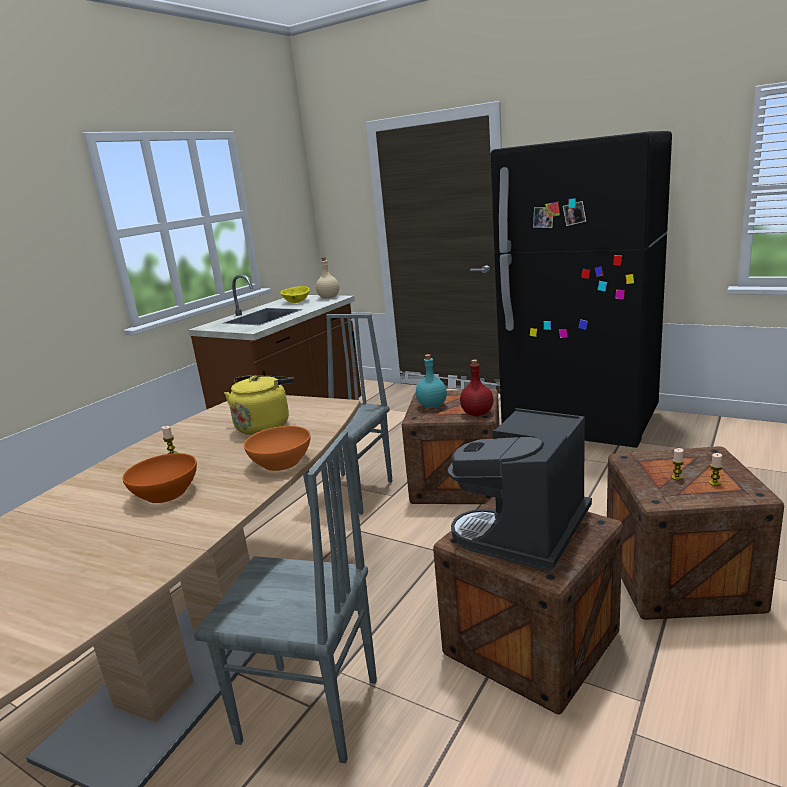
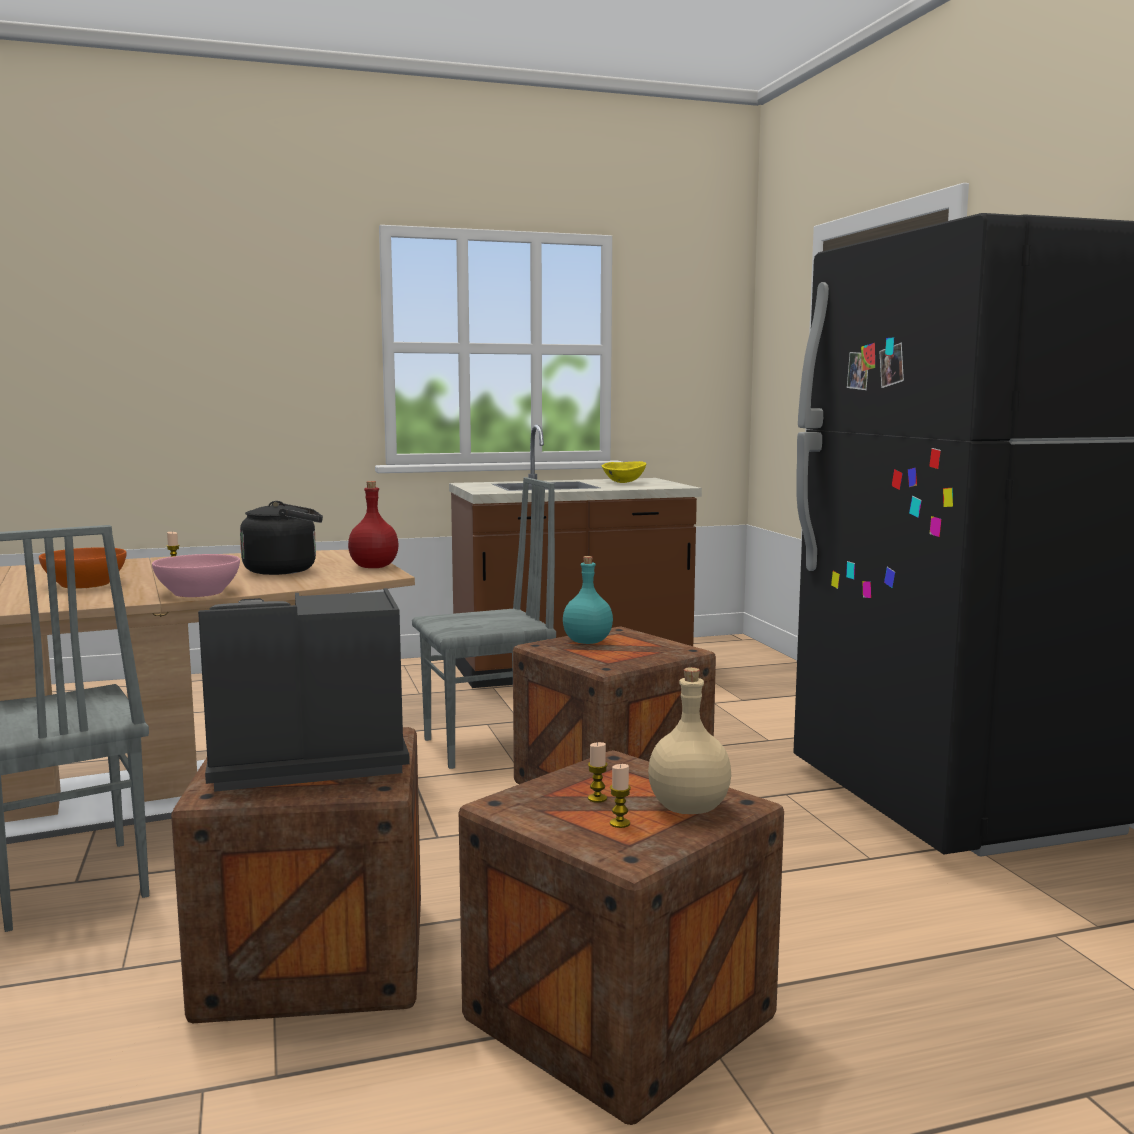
camera: 40 degrees right, 10 degrees down
(264, 425) = (285, 570): yellow kettle -> black kettle
(281, 462) = (198, 592): orange bowl -> pink bowl
(328, 297) = (669, 485): beige bottle -> beige bottle (689, 807)
(476, 414) = (605, 663): red bottle -> red bottle (373, 567)

